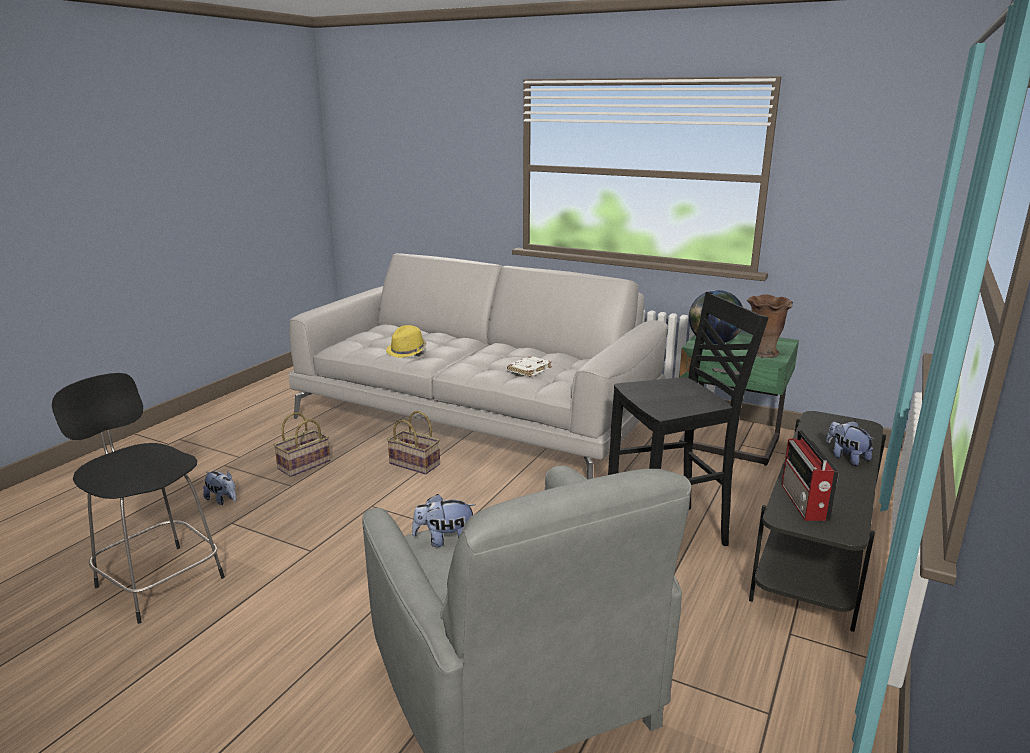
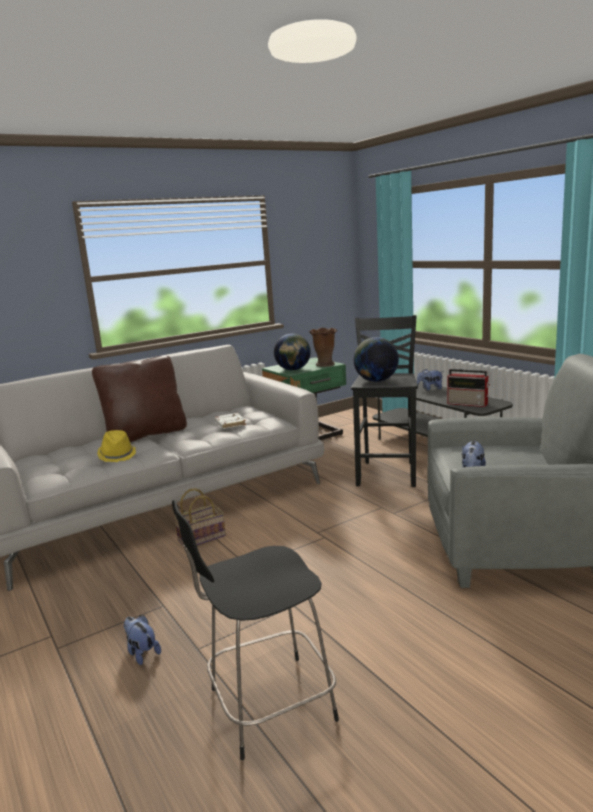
camera: 60 degrees left, 5 degrees down
(222, 500) = (142, 653): plush toy -> plush toy turned 105 degrees counterclockwise
(303, 466) = (130, 594): basket -> none
(472, 345) = (146, 434): none -> brown pillow
(659, 392) = (376, 381): none -> globe

